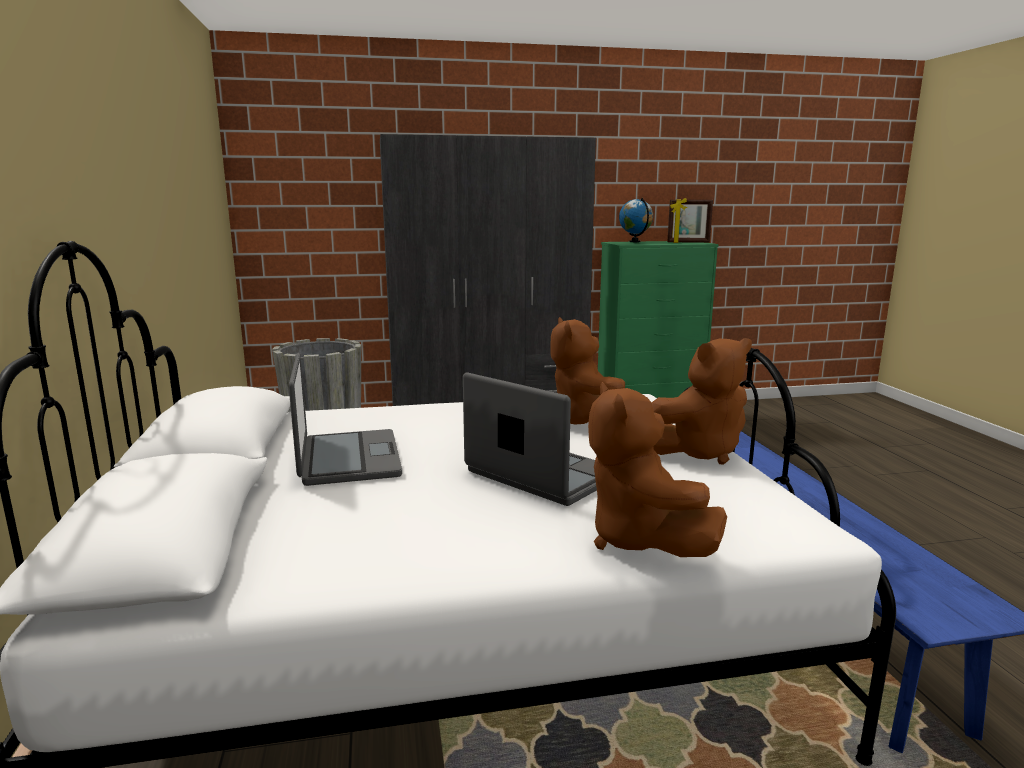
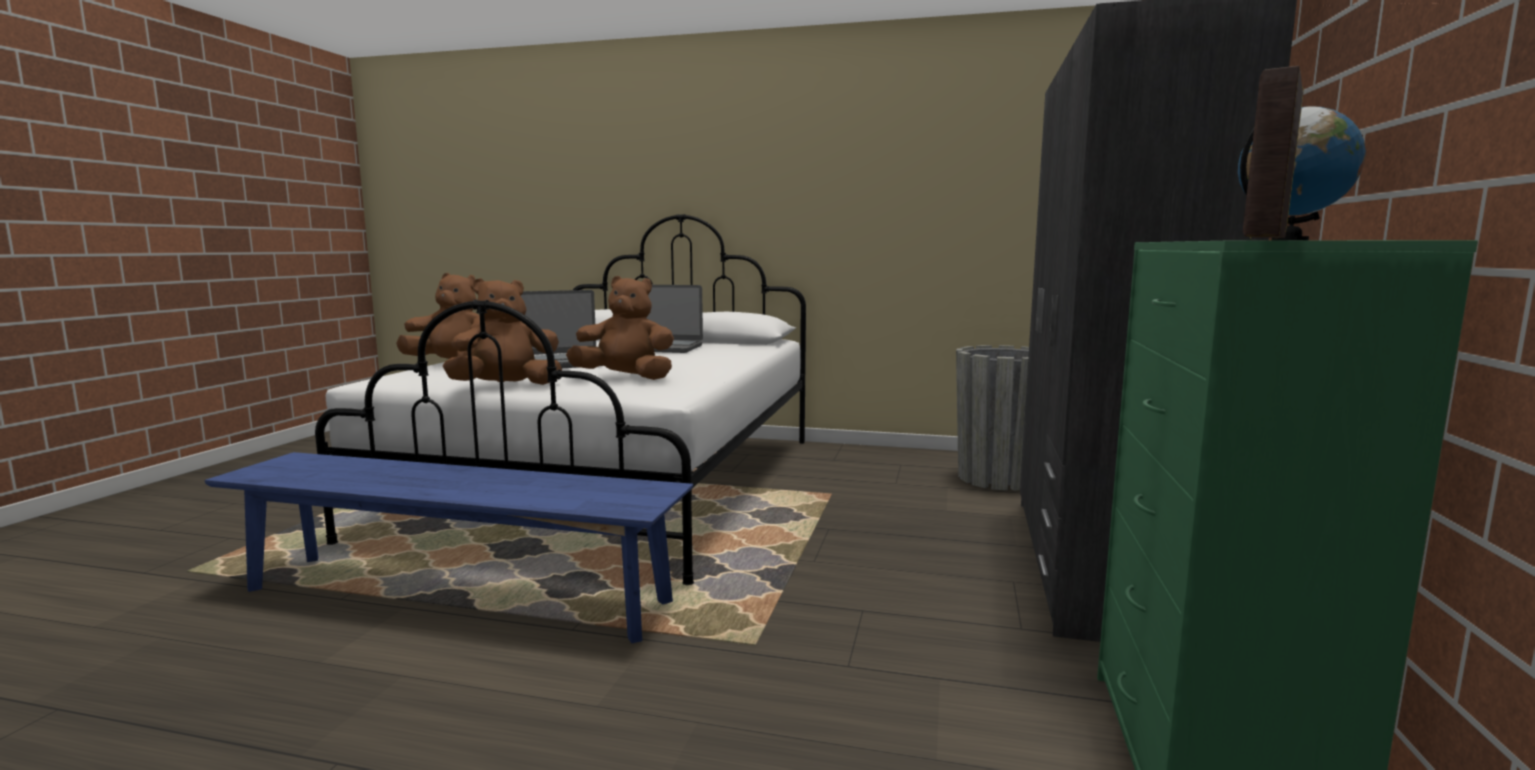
camera: 115 degrees right, 5 degrees down
(698, 452) = (506, 386): brown plush toy -> brown plush toy turned 60 degrees clockwise

